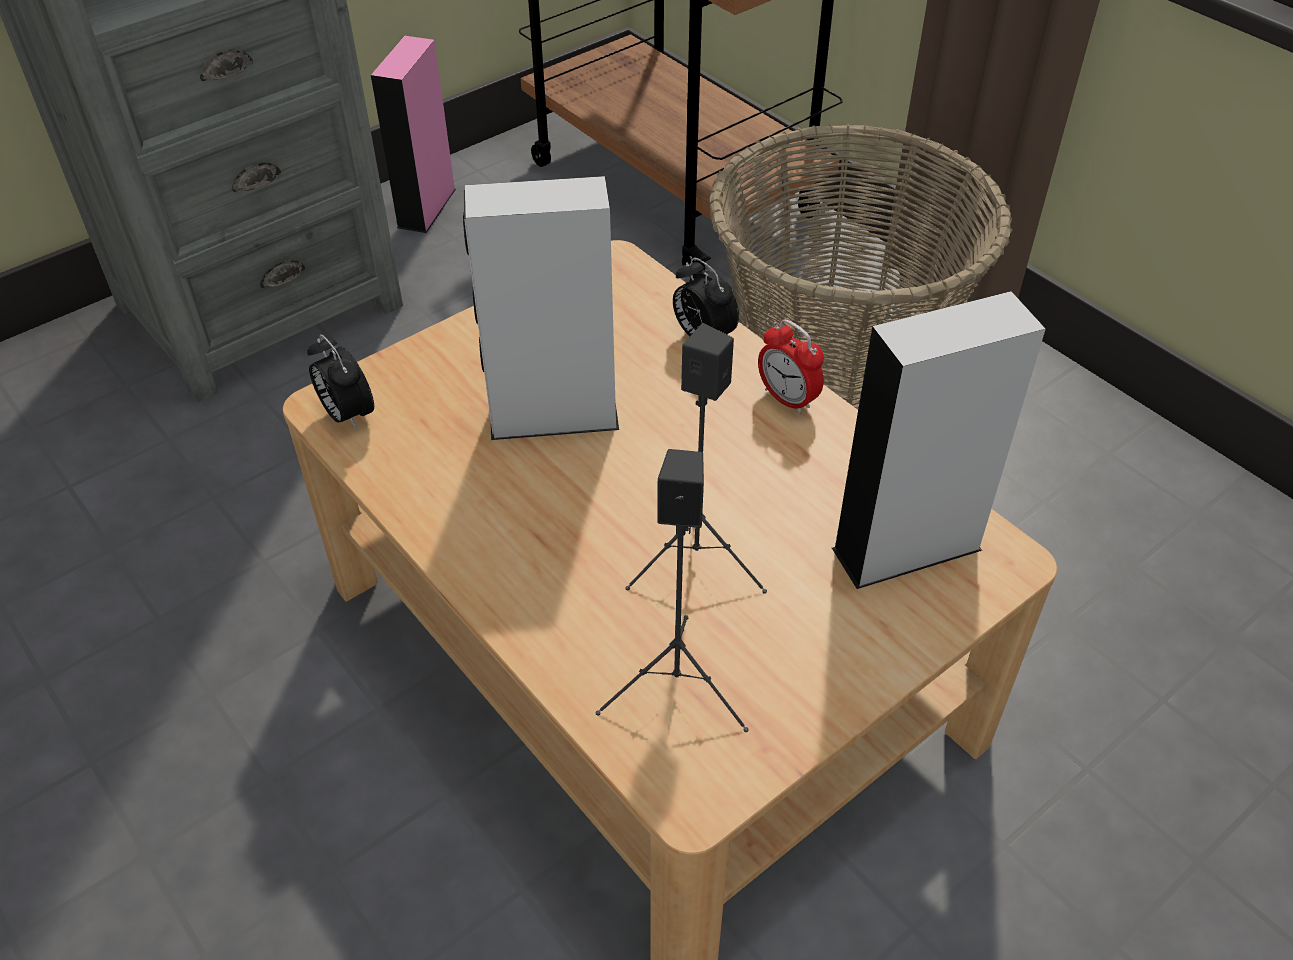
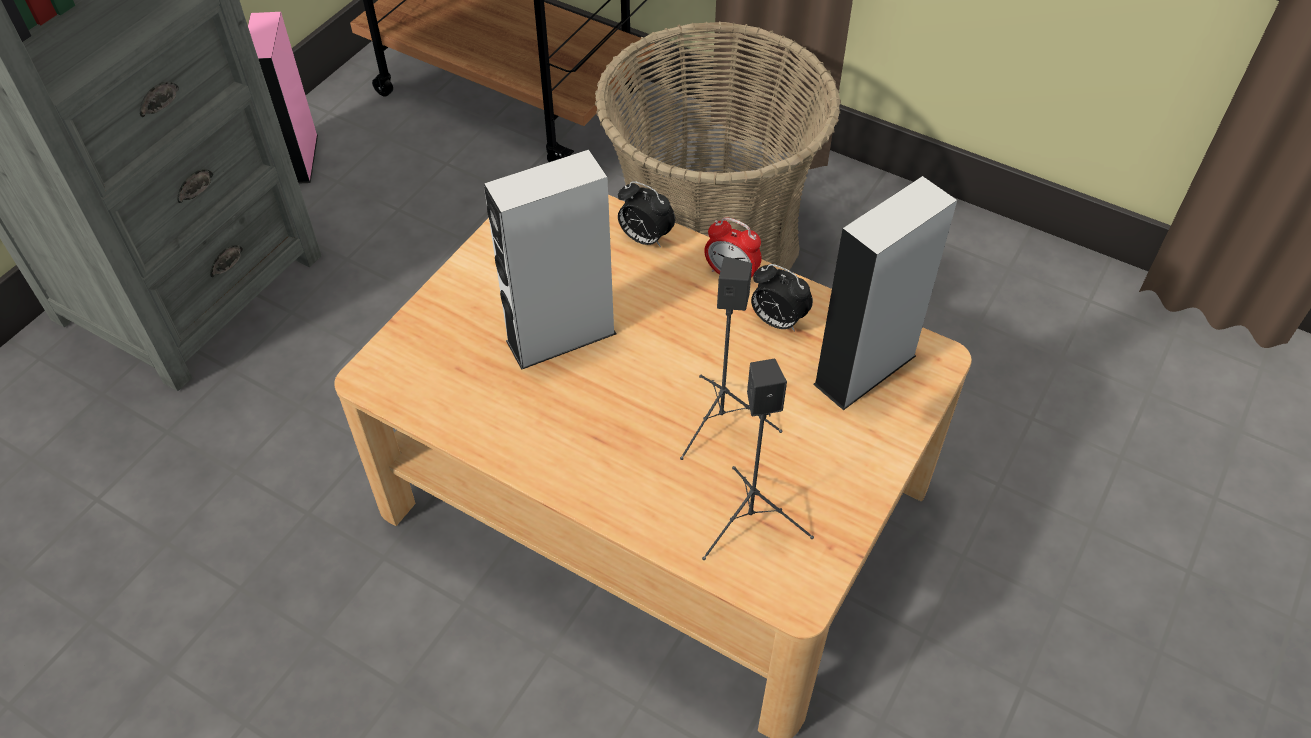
camera: 20 degrees left, 5 degrees up
(347, 414) = (393, 380): alarm clock -> alarm clock (777, 321)

